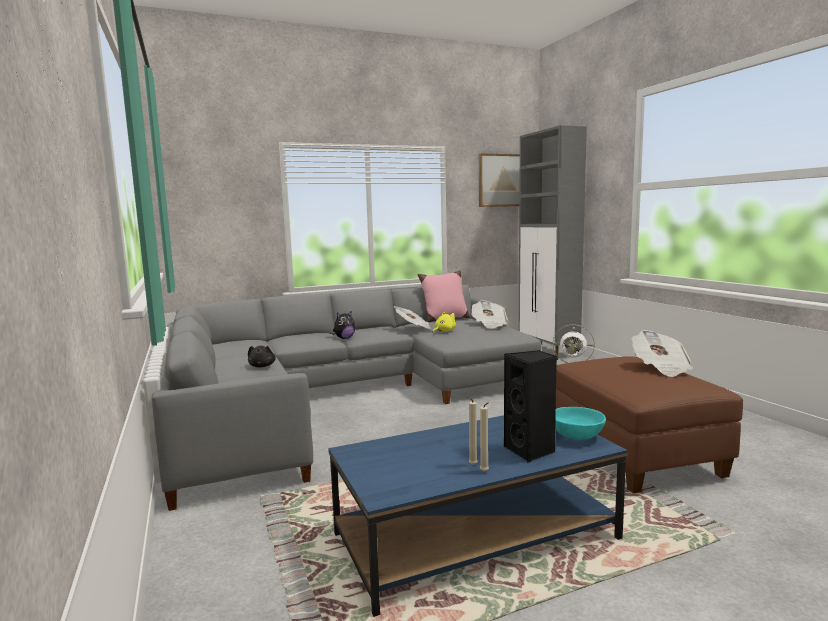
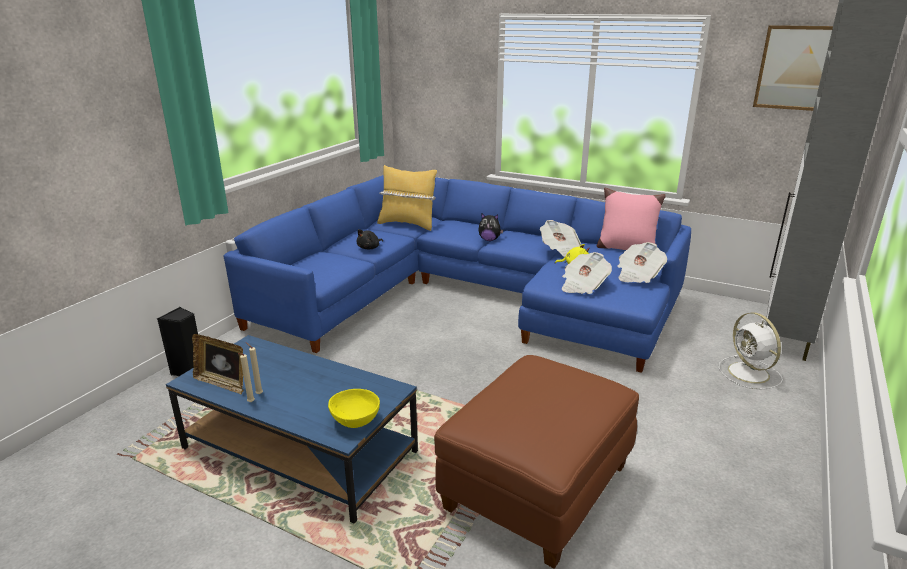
camera: 50 degrees right, 15 degrees up
(248, 347) = (407, 224): none -> yellow pillow
(340, 398) = (467, 295): grey sofa -> blue sofa
(421, 478) = (222, 383): none -> picture frame
(531, 451) = (305, 409): black speaker -> black speaker (189, 371)
(577, 436) = (355, 421): turquoise bowl -> yellow bowl
(660, 368) = (570, 413): newspaper -> newspaper (583, 286)

